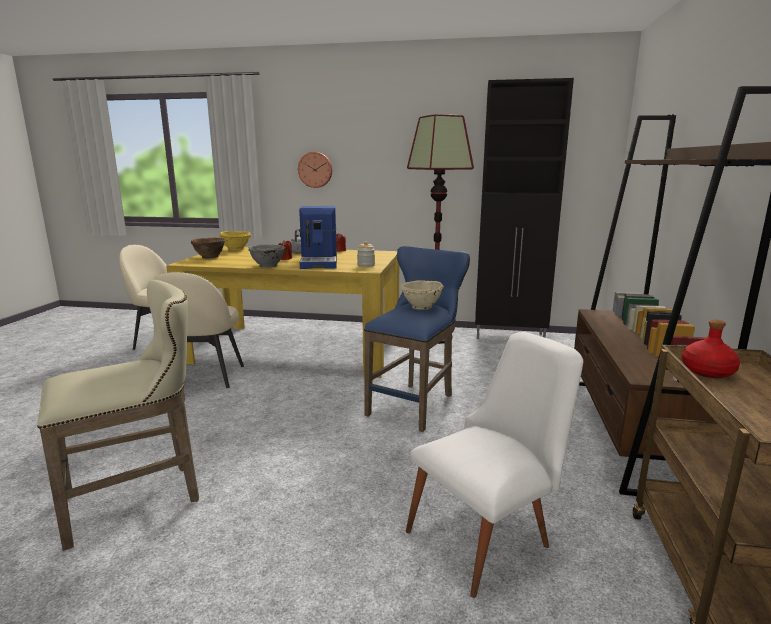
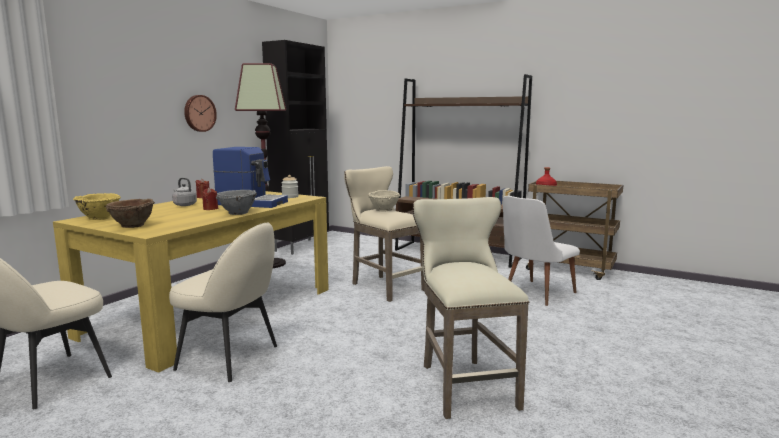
camera: 70 degrees left, 5 degrees down
(315, 169) = (121, 112): wall clock -> wall clock (199, 113)
(415, 403) = (384, 286): blue stool -> beige stool
(489, 535) = (534, 294): white chair -> white chair turned 120 degrees counterclockwise

